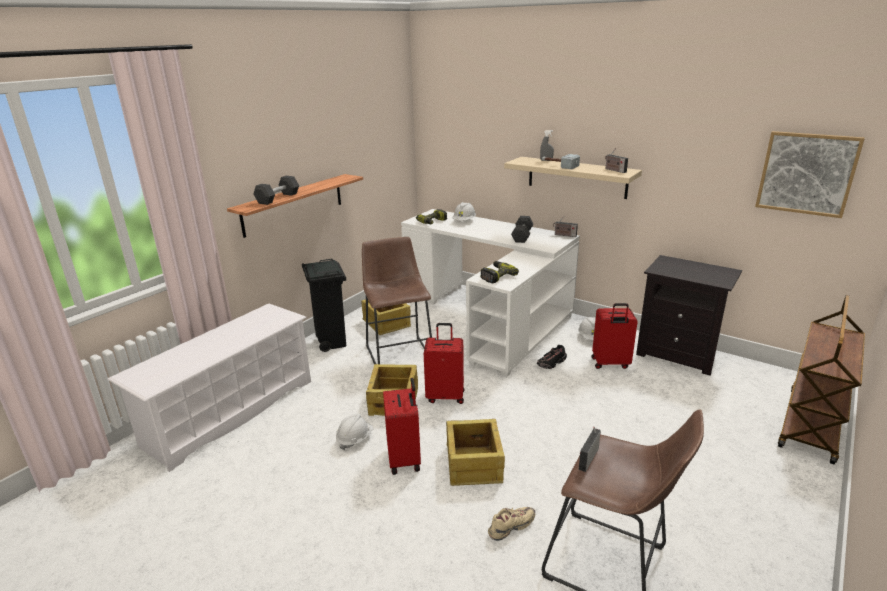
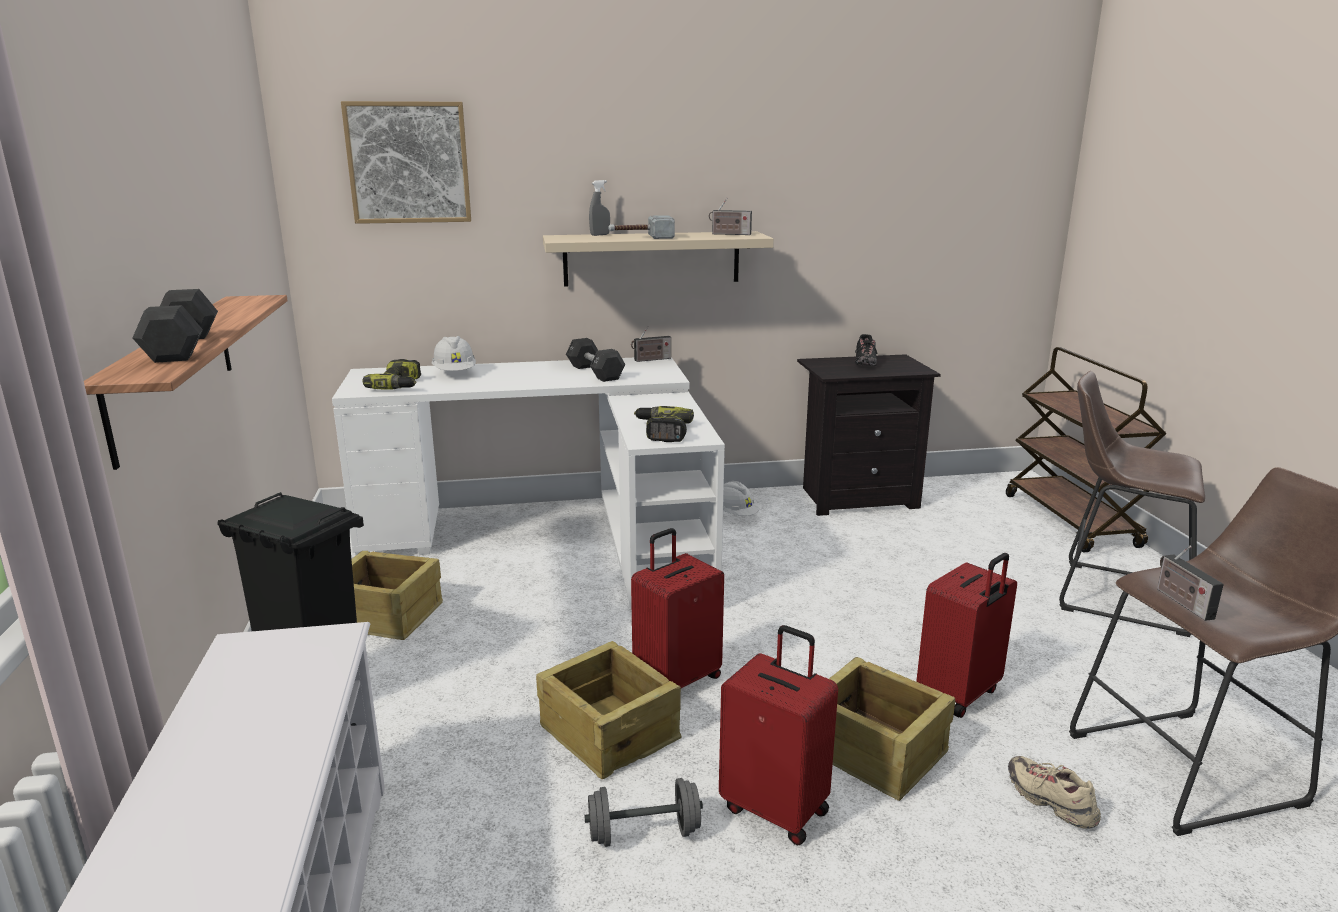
camera: 45 degrees left, 5 degrees down
(355, 439) = (644, 833): white hard hat -> grey dumbbell
(399, 353) = (490, 653): brown stool -> brown stool (1115, 595)
(511, 527) = (1050, 801): beige shoe -> beige shoe turned 45 degrees counterclockwise
(551, 363) = (743, 566): black shoe -> black shoe (864, 363)
(610, 363) = (808, 537): red suitcase -> red suitcase (959, 694)
(806, 173) = (964, 208): picture -> picture (408, 163)

